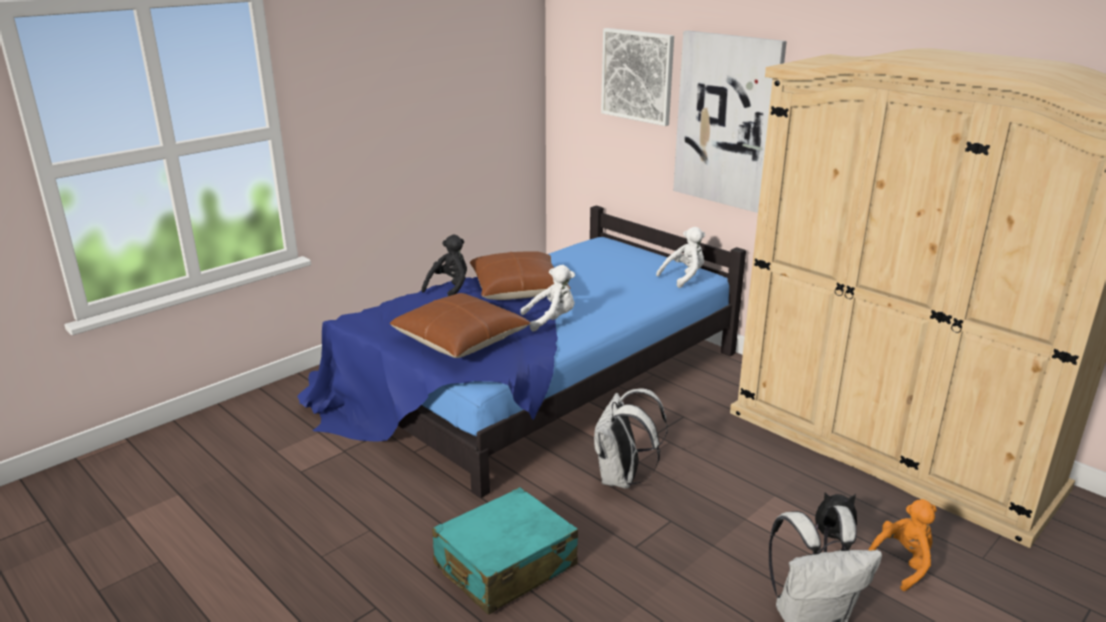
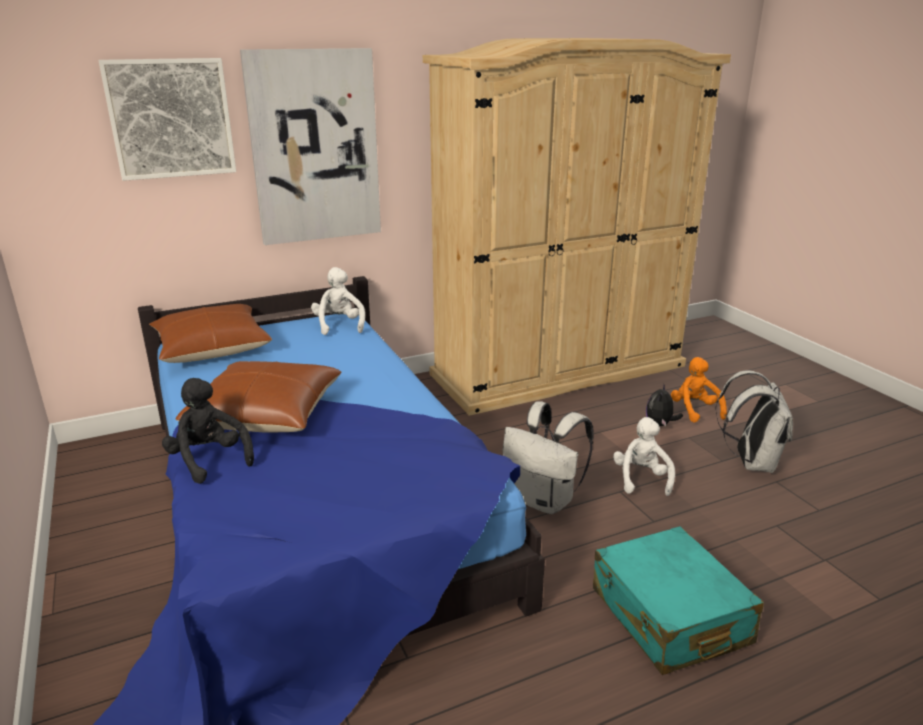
camera: 70 degrees left, 0 degrees up
(460, 339) = (381, 477): brown pillow -> brown pillow (212, 348)
(551, 320) = (378, 408): white plush toy -> white plush toy (641, 479)

